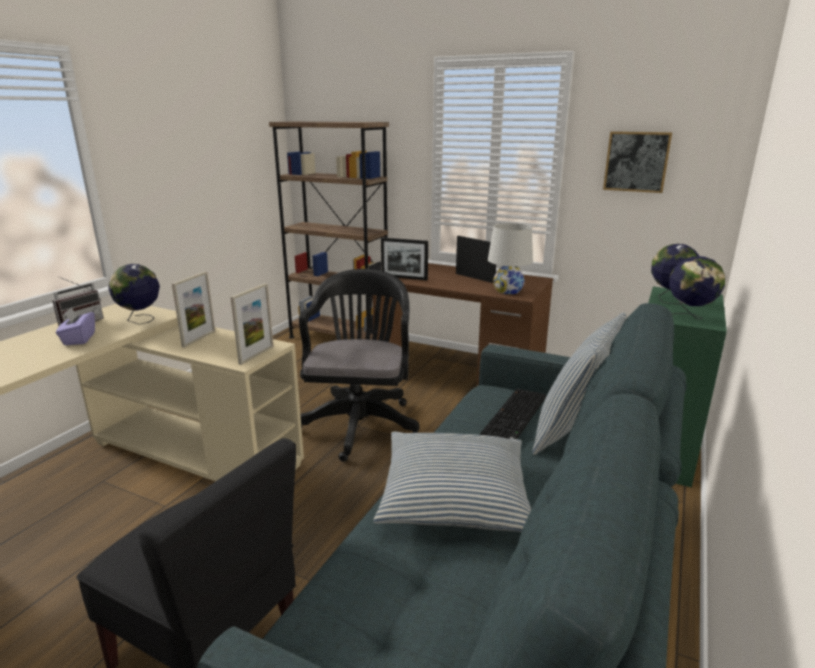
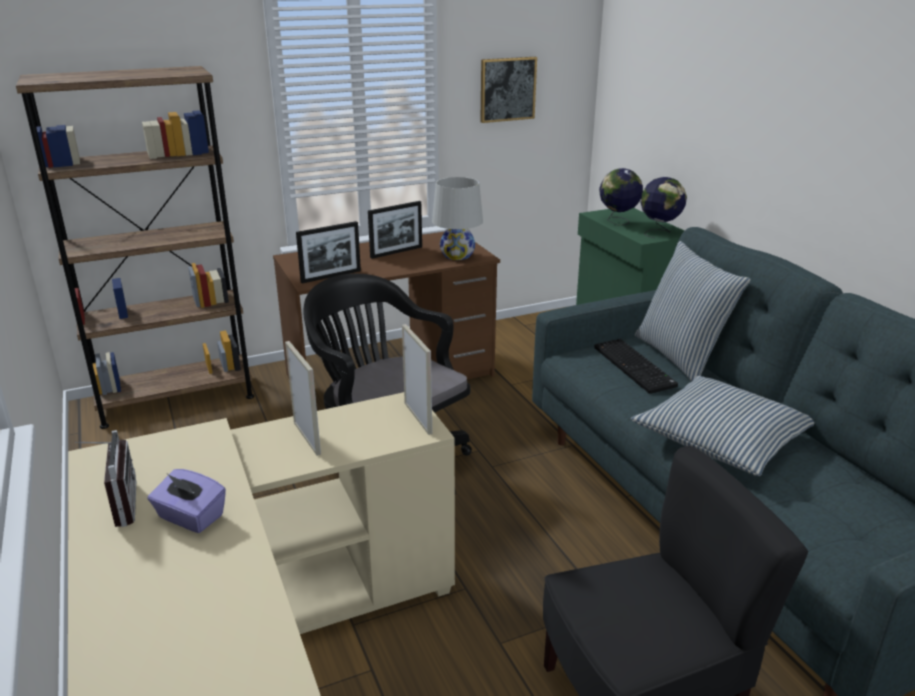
camera: 50 degrees left, 5 degrees up
(140, 320) = (195, 456): globe -> none
(474, 278) = (396, 252): picture frame -> picture frame turned 150 degrees clockwise

